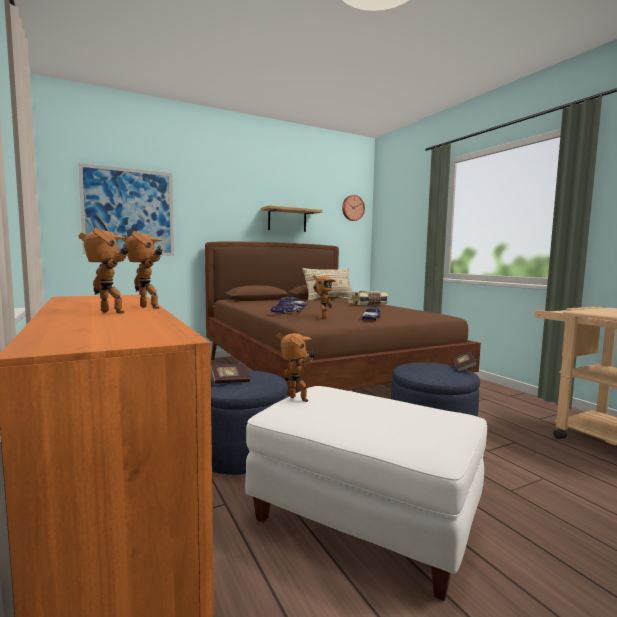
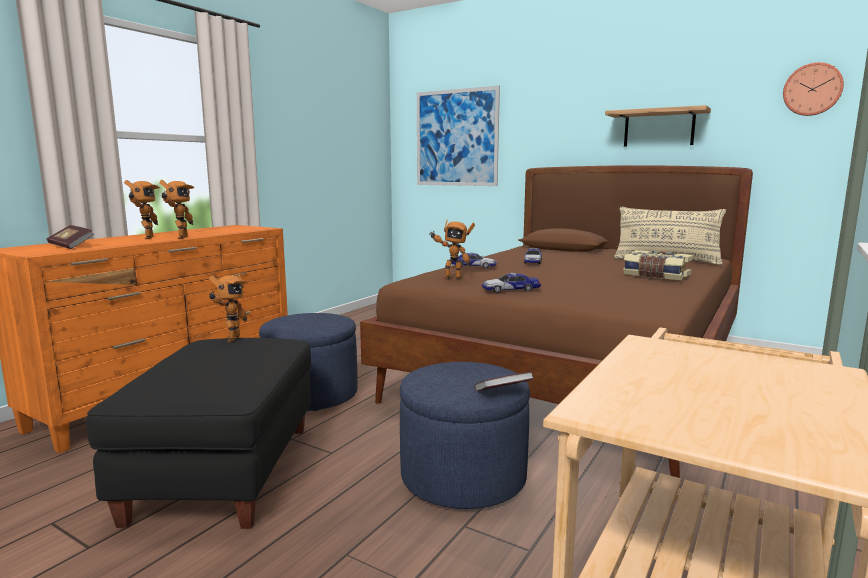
camera: 60 degrees right, 5 degrees up
(230, 381) = (298, 319): book -> book (71, 246)
(363, 521) = (223, 471): white ottoman -> black ottoman

